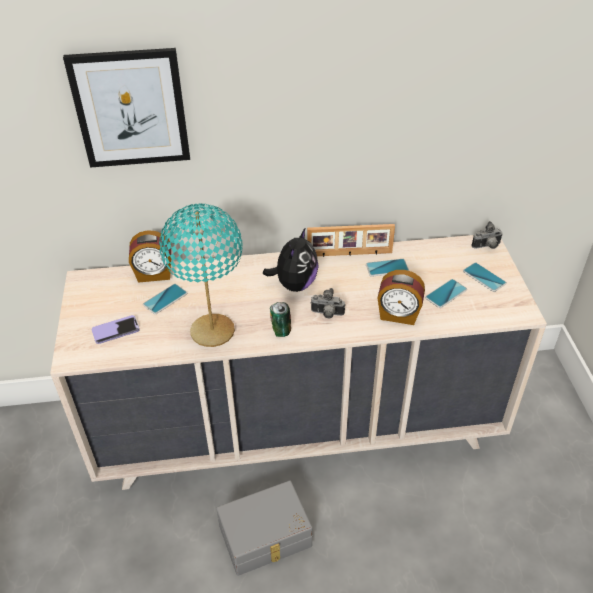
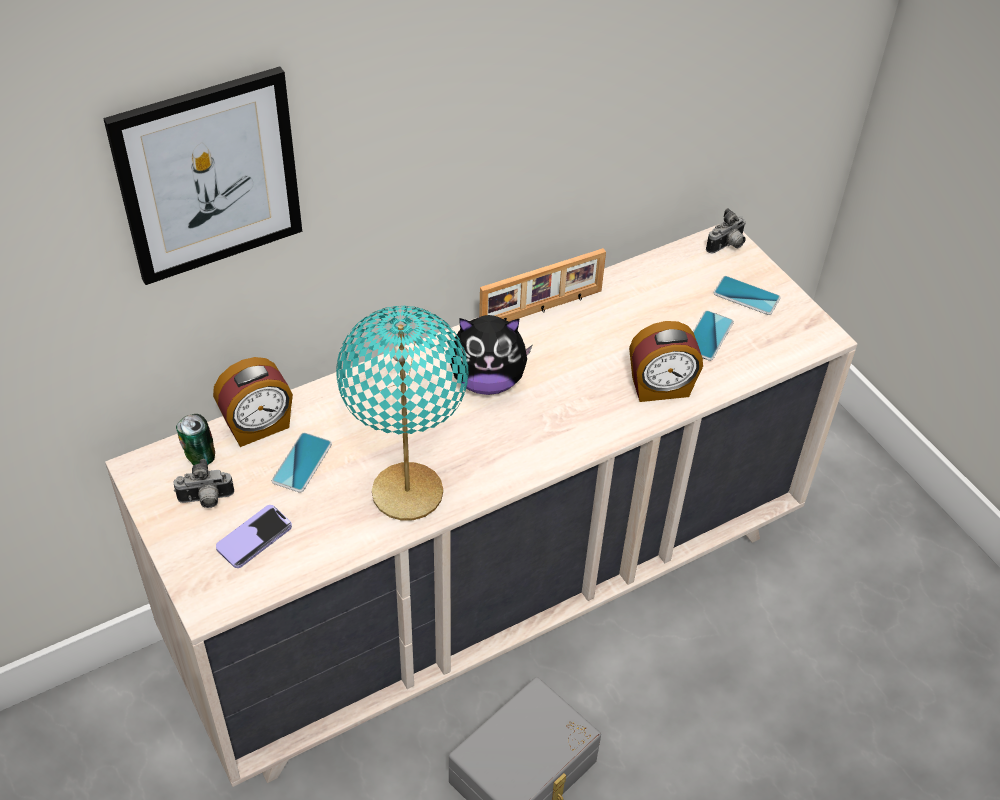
camera: 25 degrees left, 5 degrees up
(280, 331) = (509, 462): can -> can (200, 458)
(294, 284) = (487, 381): plush toy -> plush toy turned 90 degrees clockwise
(327, 314) = (561, 416): camera -> camera (206, 500)
(387, 268) = (607, 318): phone -> none

